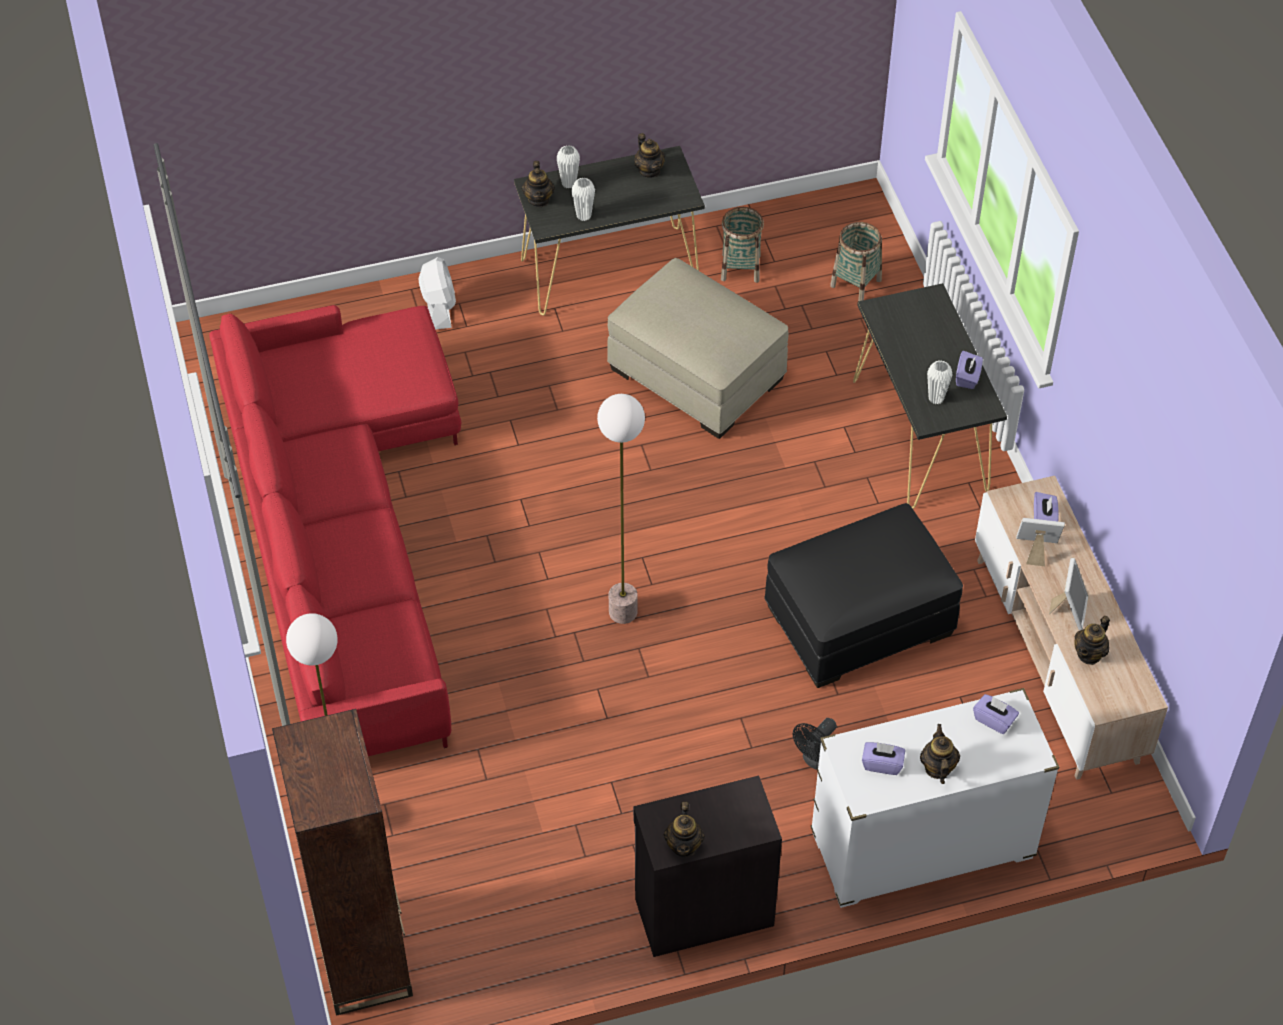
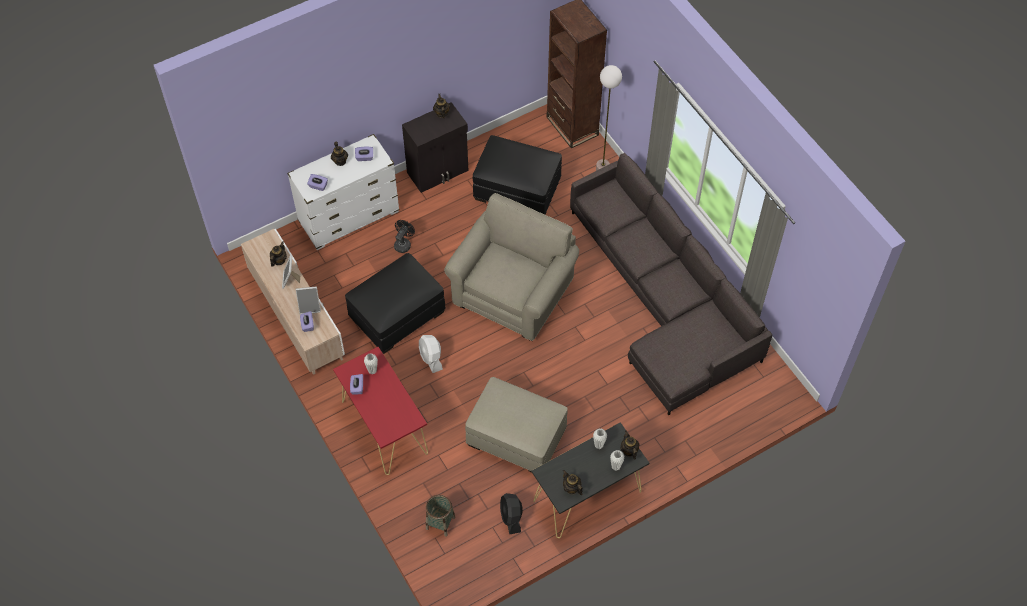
camera: 165 degrees right, 5 degrees up
(346, 536) = (663, 300): red sofa -> grey sofa
(439, 307) = (675, 446): white fan -> white fan (431, 358)
(541, 827) = (518, 189): none -> black ottoman
(622, 612) = (513, 292): floor lamp -> beige armchair
(740, 267) = (511, 517): basket -> black fan
(920, 435) = (384, 427): black console table -> red console table

